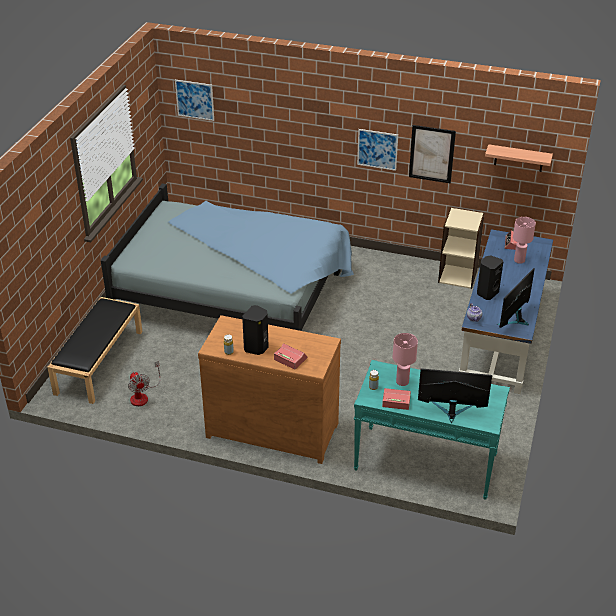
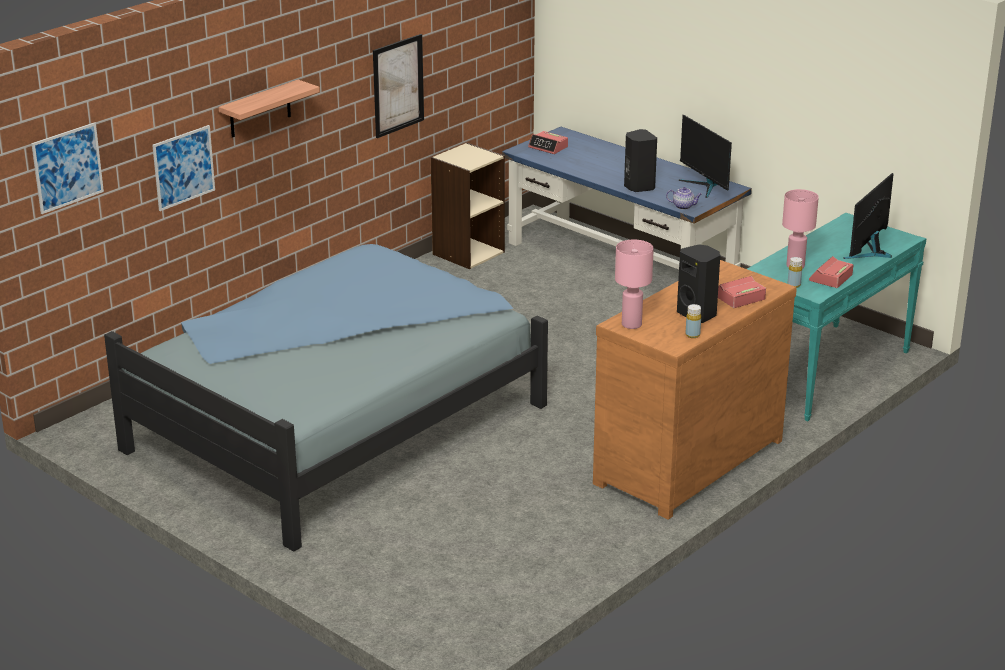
camera: 65 degrees left, 10 degrees down
(99, 361) = (401, 583): black bench -> none
(142, 395) = (527, 556): fan -> none
(377, 149) = (335, 115): picture -> picture (183, 167)
(519, 158) = (487, 39): shelf -> shelf (260, 109)
(519, 260) = (587, 153): pink table lamp -> pink table lamp (632, 324)

